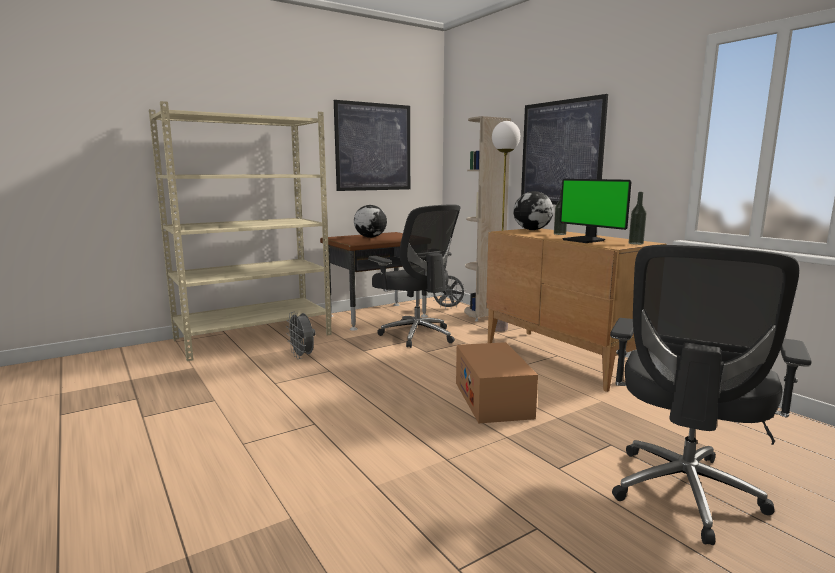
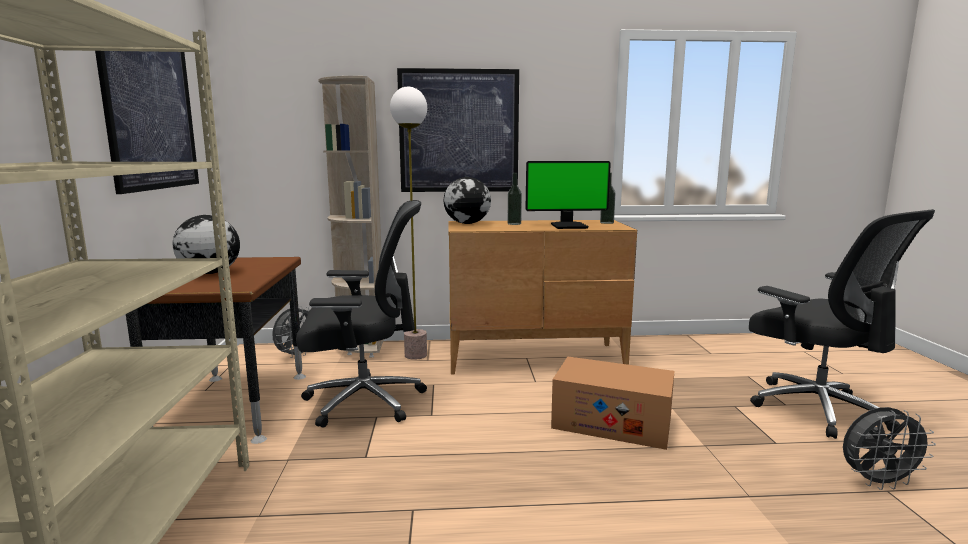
camera: 60 degrees left, 0 degrees up
(302, 356) = (313, 522): grey fan -> grey fan (878, 482)

